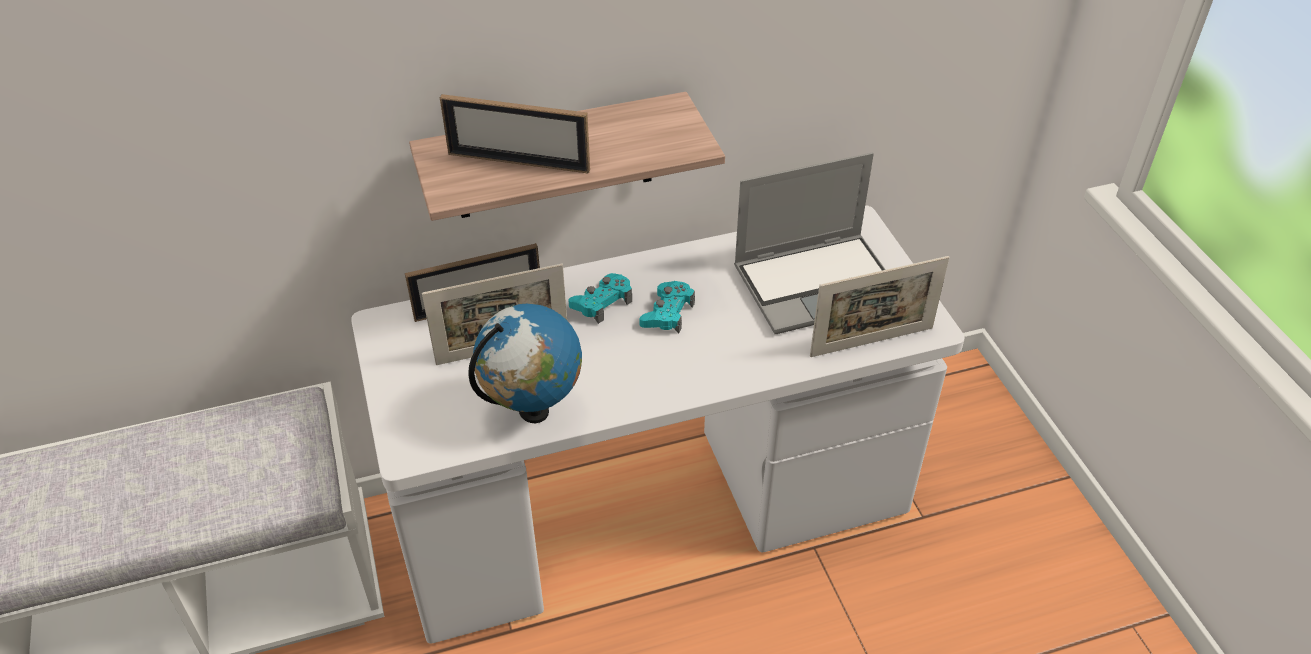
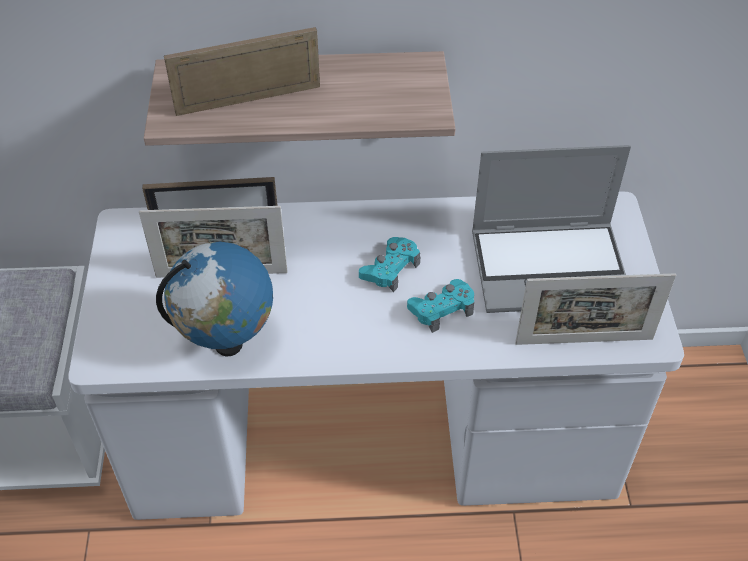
camera: 15 degrees right, 5 degrees up
(518, 162) = (248, 99): picture frame -> picture frame turned 135 degrees clockwise
(602, 303) = (331, 245): turquoise game controller -> turquoise game controller (441, 309)

